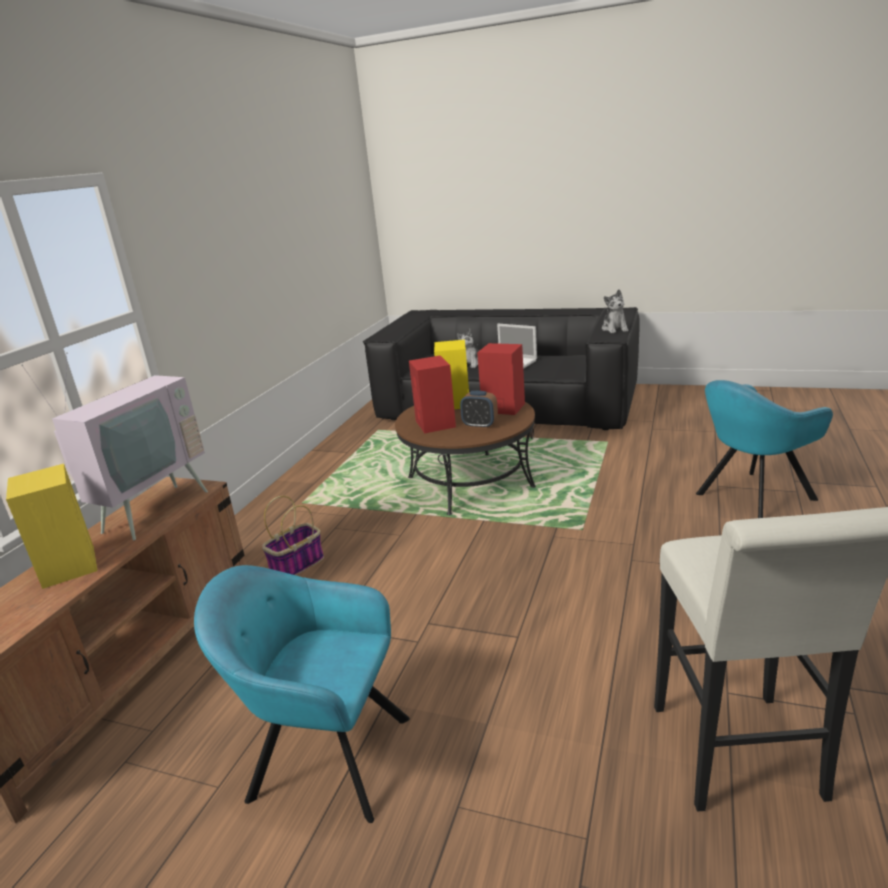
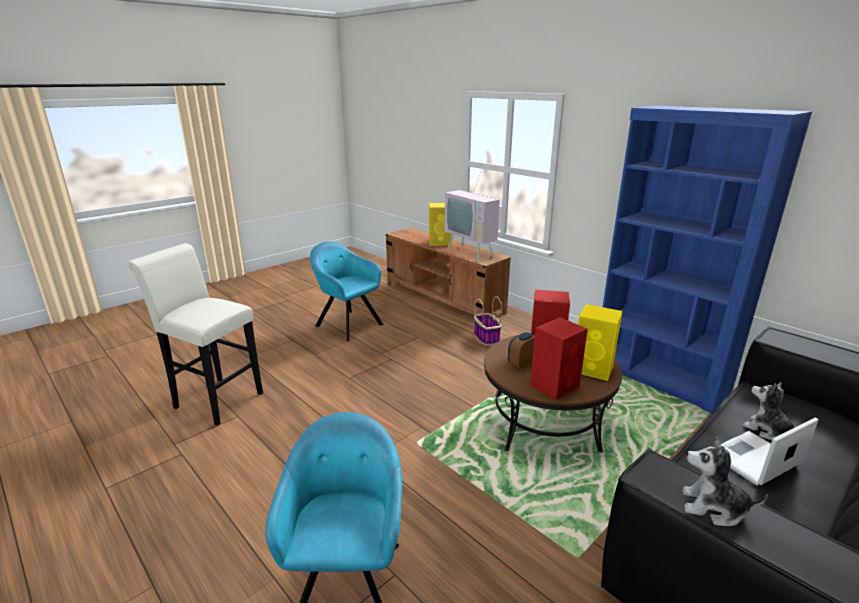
camera: 115 degrees right, 0 degrees up
(324, 756) = (347, 324): turquoise armchair -> turquoise armchair turned 90 degrees counterclockwise
(337, 453) = (660, 377): none -> blue bookcase

